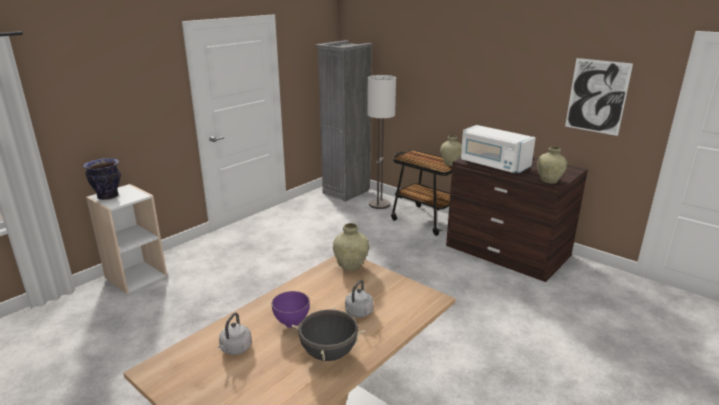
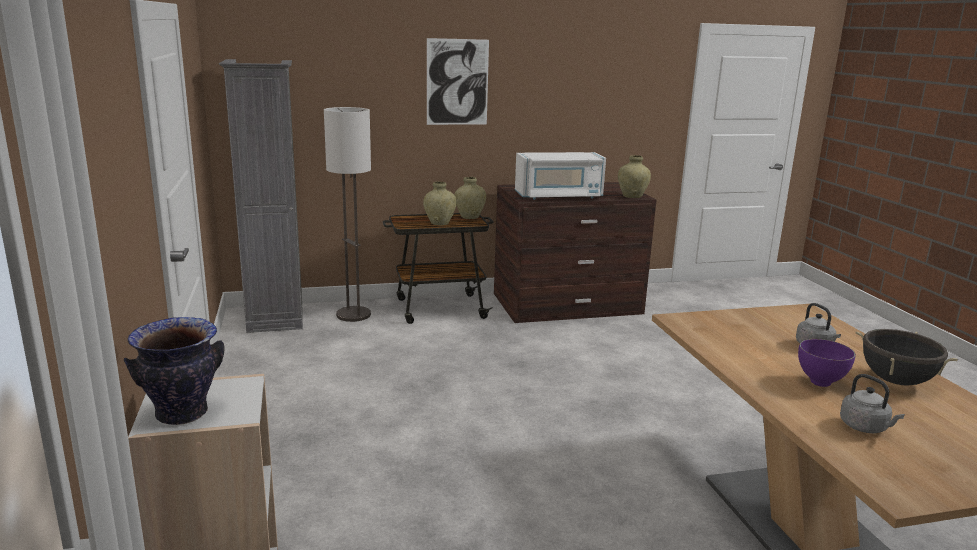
camera: 55 degrees left, 5 degrees down
(351, 266) = (700, 322): beige vase -> beige vase (439, 223)
(597, 96) = (621, 99): picture -> picture (457, 82)

